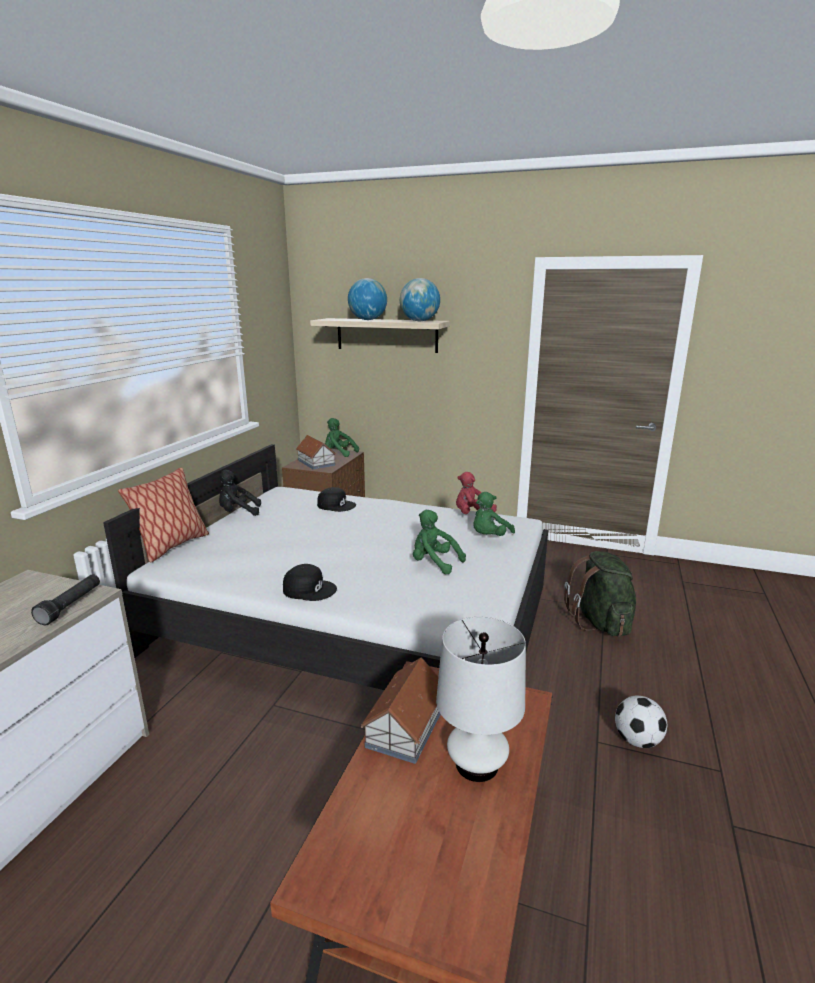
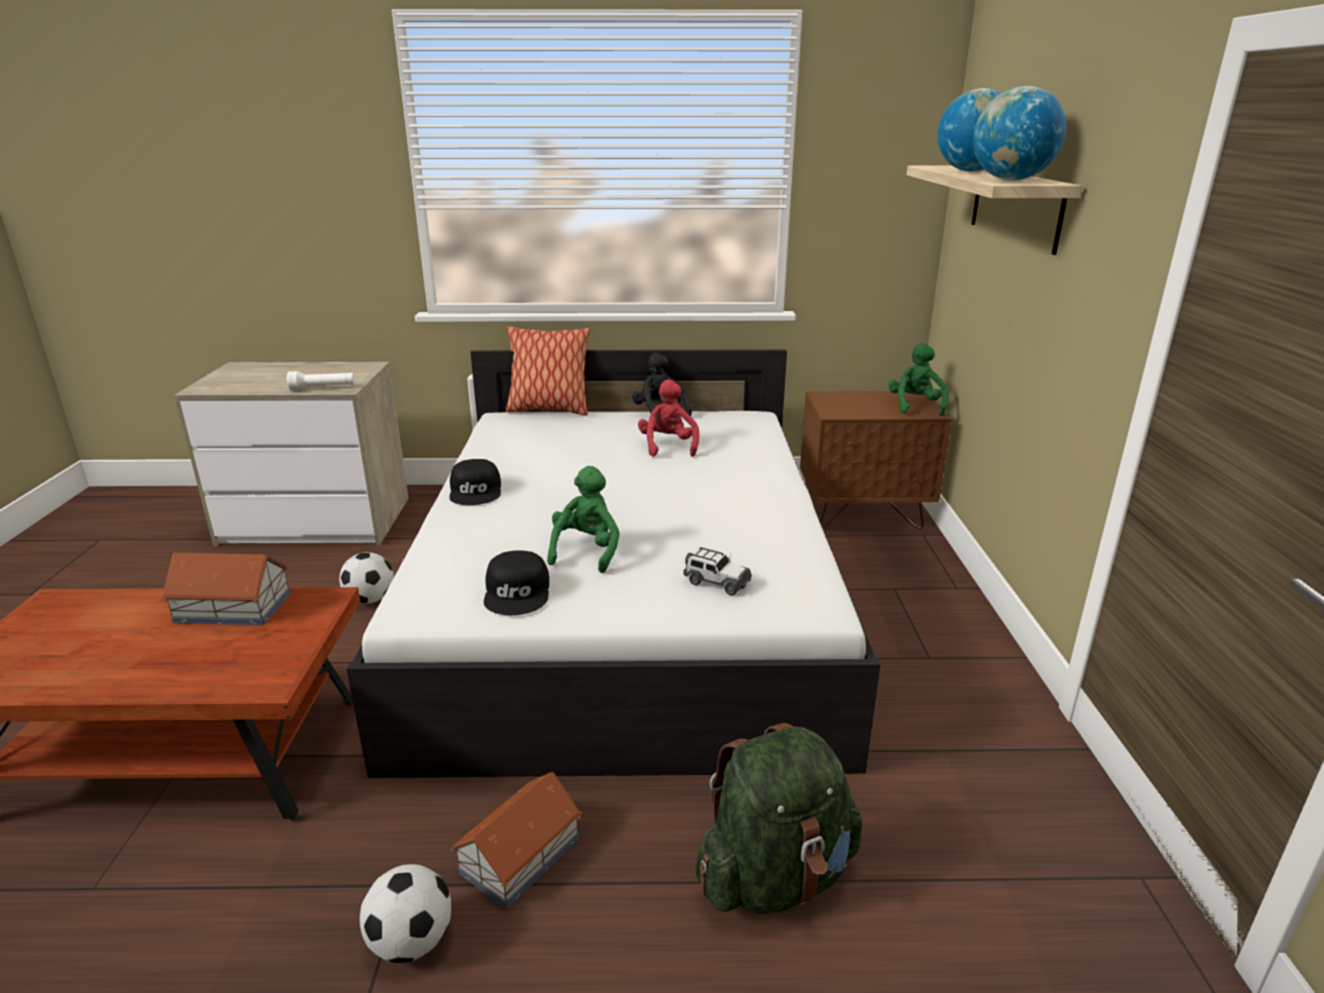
camera: 70 degrees right, 5 degrees up
(71, 606) = (323, 388): black flashlight -> white flashlight
(254, 744) = (370, 599): none -> football
(316, 462) = (852, 403): toy house -> toy house (521, 854)
(336, 505) = (736, 454): black cap -> black cap (518, 592)
(473, 516) = (798, 557): red plush toy -> red plush toy (668, 446)
(477, 764) = (160, 660): white table lamp -> none
(489, 536) = (716, 582): green plush toy -> toy car

